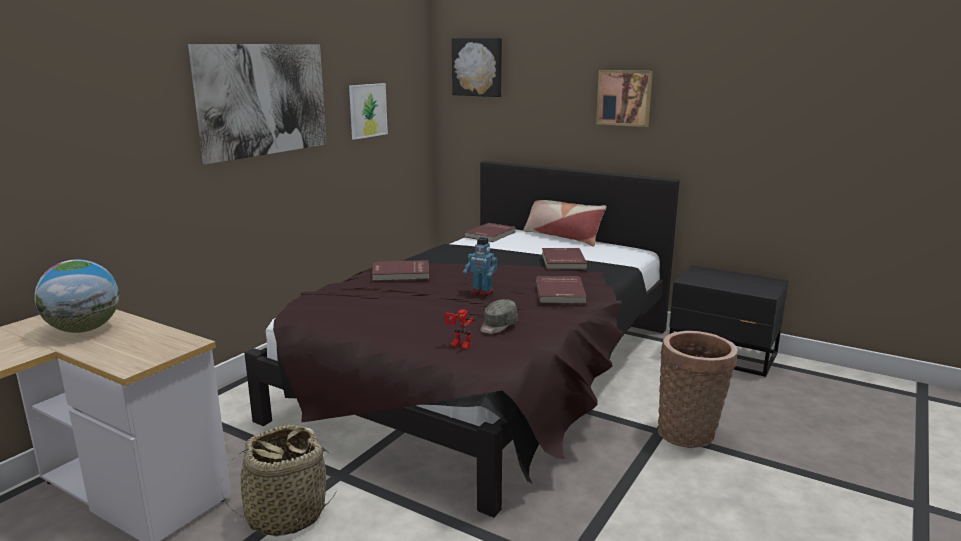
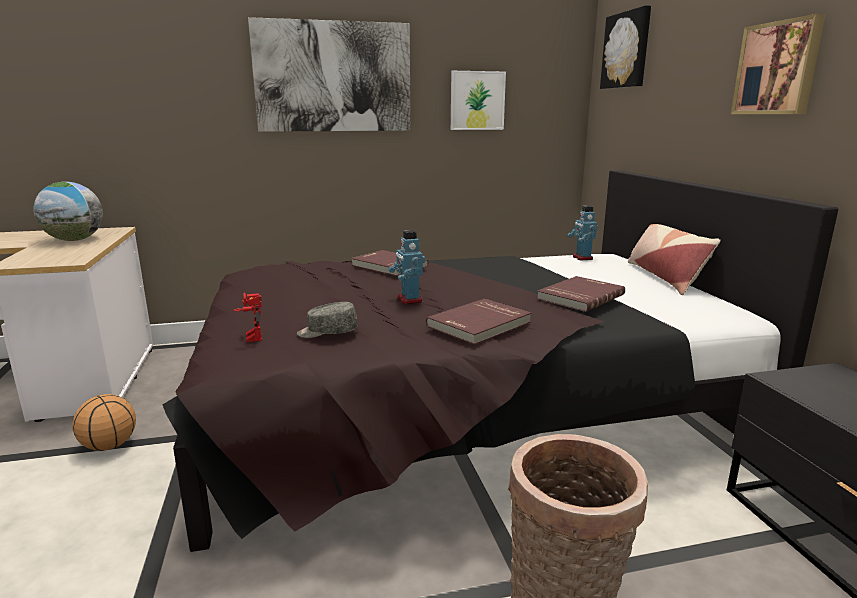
camera: 45 degrees right, 0 degrees up
(285, 514) = (110, 445): basket -> basketball
(491, 234) = (582, 258): red book -> toy robot

